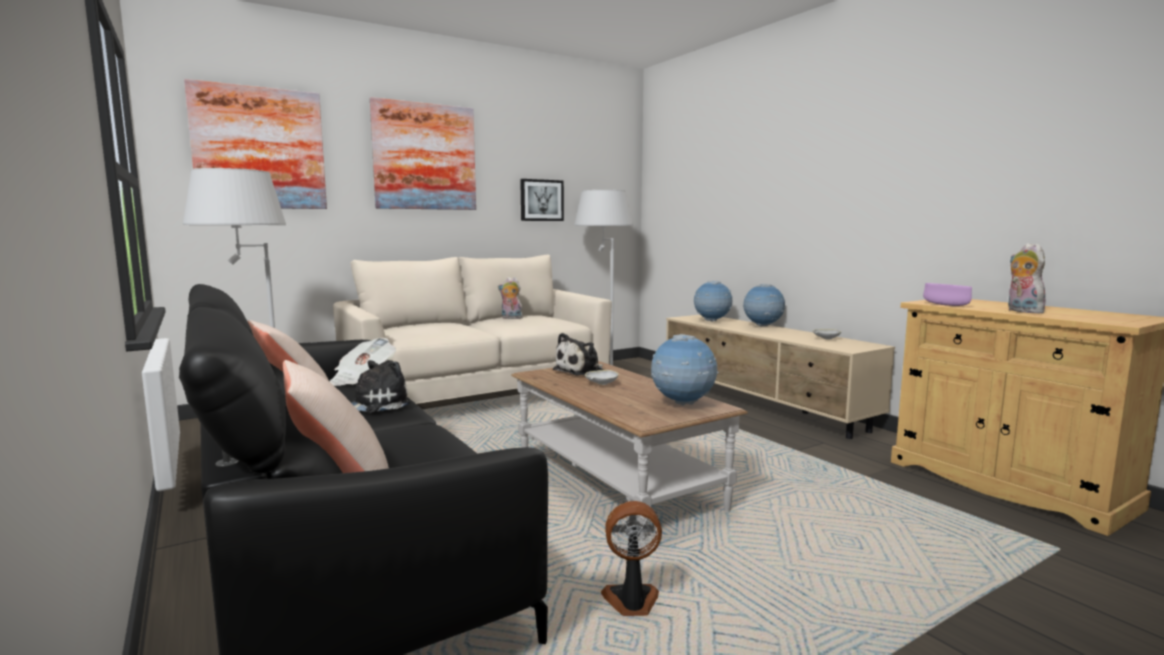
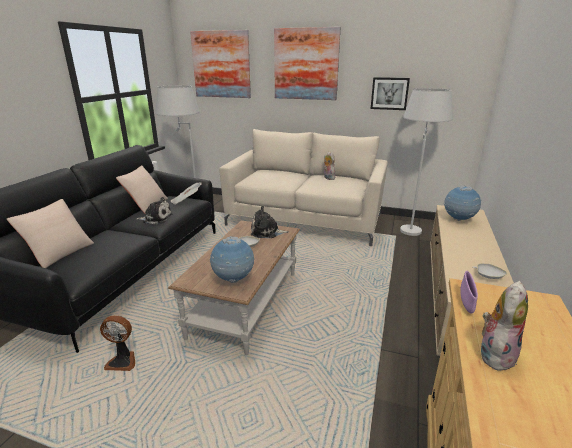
camera: 50 degrees right, 15 degrees up
(631, 601) = (122, 361): fan -> fan turned 135 degrees clockwise
(763, 326) = (481, 240): globe -> none

